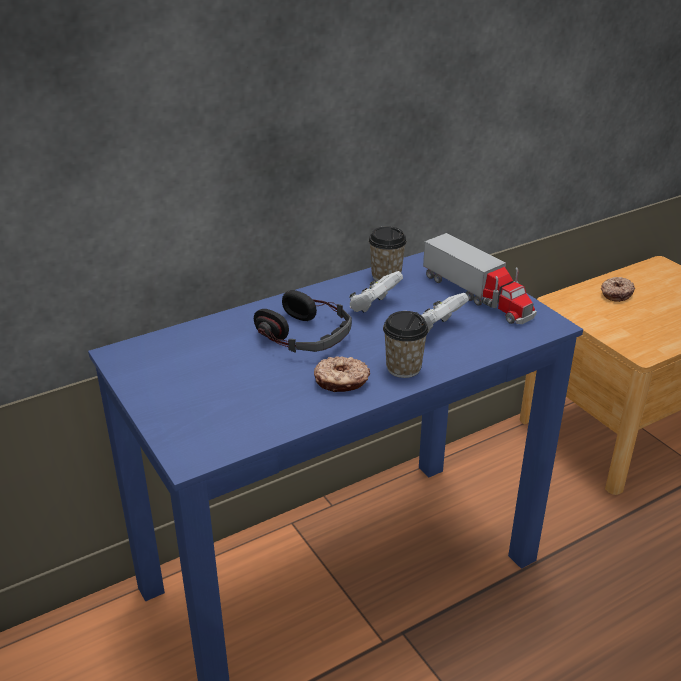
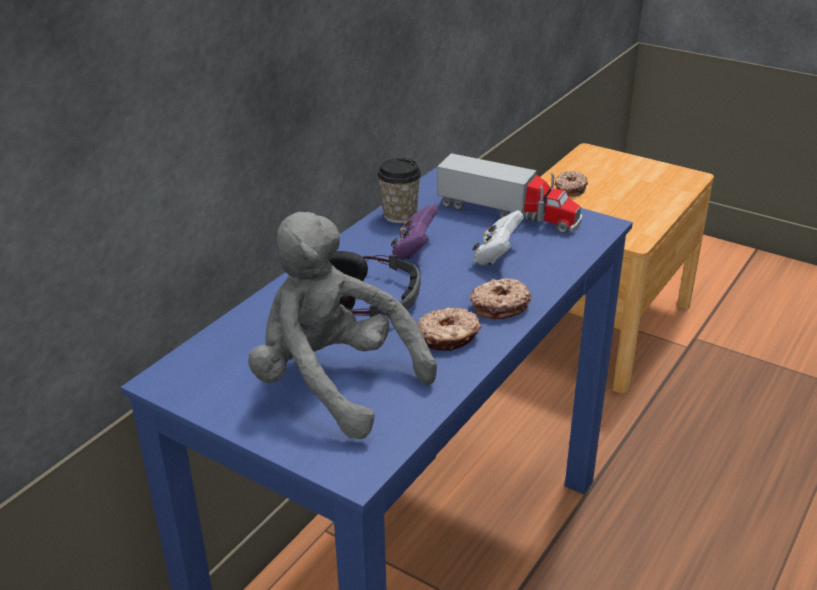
camera: 25 degrees left, 0 degrees up
(227, 390) = (333, 383): none -> grey plush toy
(374, 306) = (414, 250): white game controller -> purple game controller
(403, 368) = (499, 306): cup -> donut

